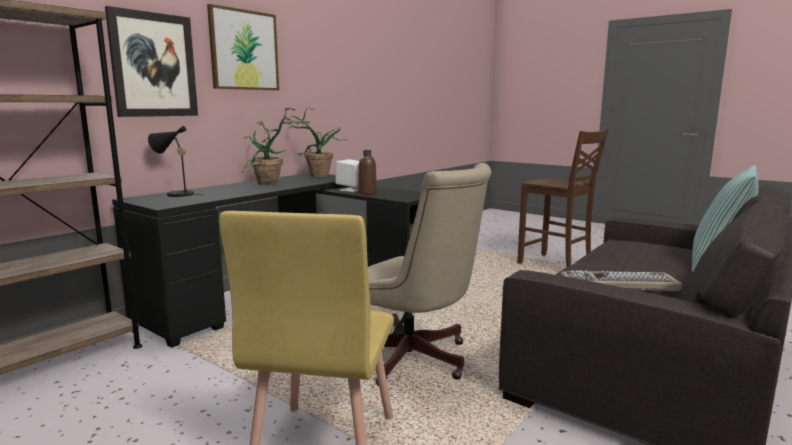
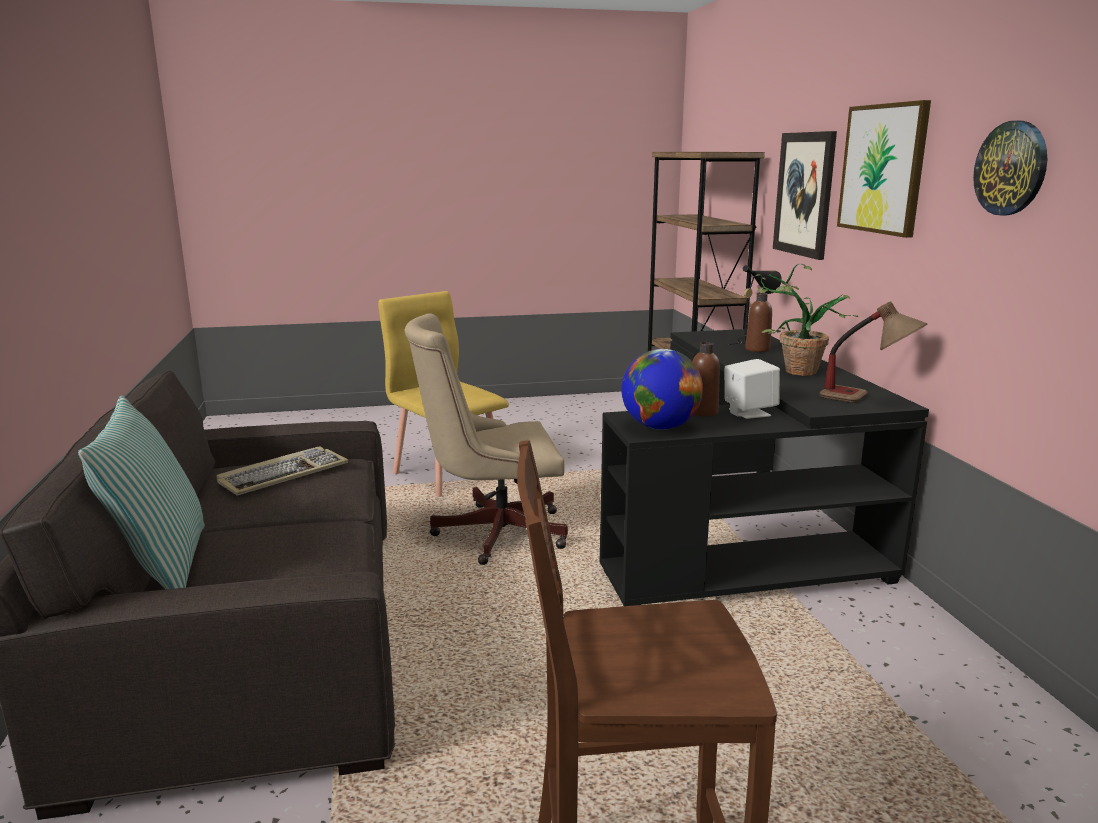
camera: 130 degrees right, 5 degrees up
(210, 192) = (757, 349): none -> brown bottle
(313, 176) = (867, 400): potted plant -> table lamp
(322, 56) = (1011, 168): none -> wall clock
(408, 194) = (660, 427): none -> globe

